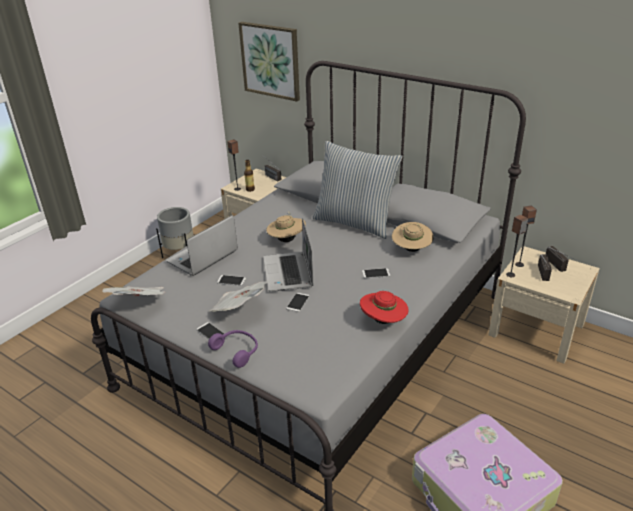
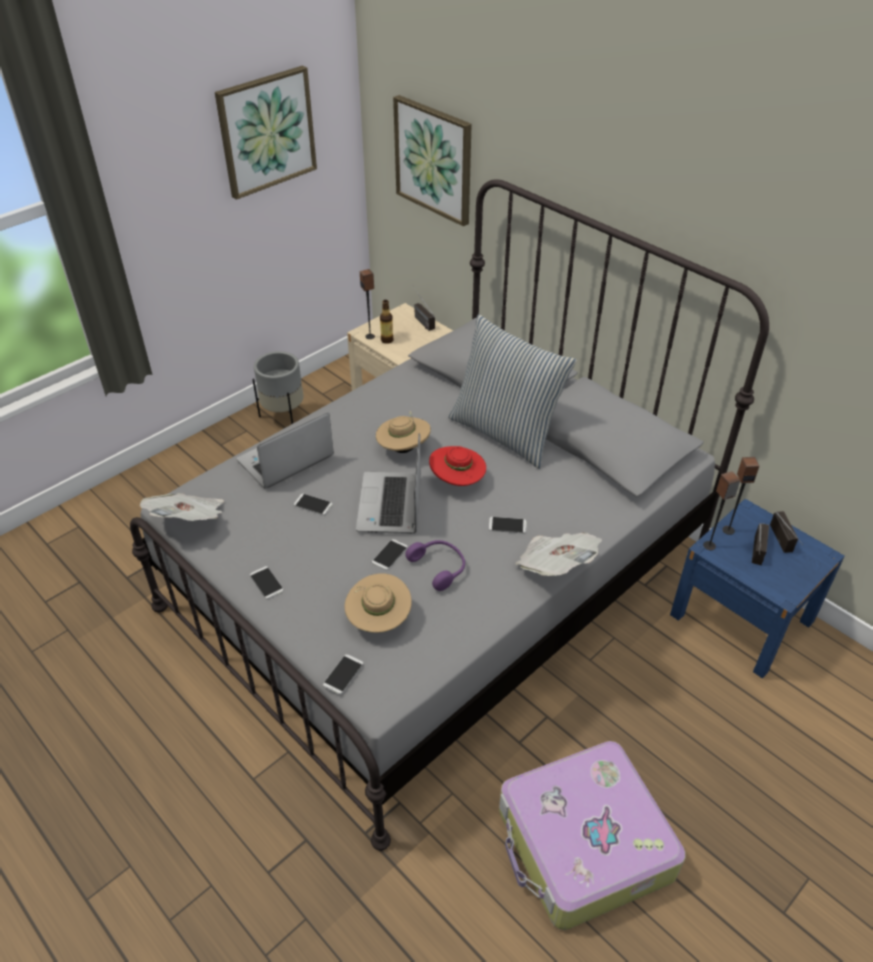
camera: 10 degrees right, 10 degrees up
(154, 50) = (266, 131): none -> picture
(237, 351) = (292, 618): purple headphones -> purple headphones (439, 567)
(239, 309) = (312, 552): newspaper -> newspaper (555, 566)
(288, 380) = (343, 674): none -> phone
(383, 321) = (493, 605): red hat -> red hat (457, 481)
(411, 249) = (569, 493): beige hat -> beige hat (378, 619)
(536, 330) = (741, 618): beige nightstand -> blue nightstand

